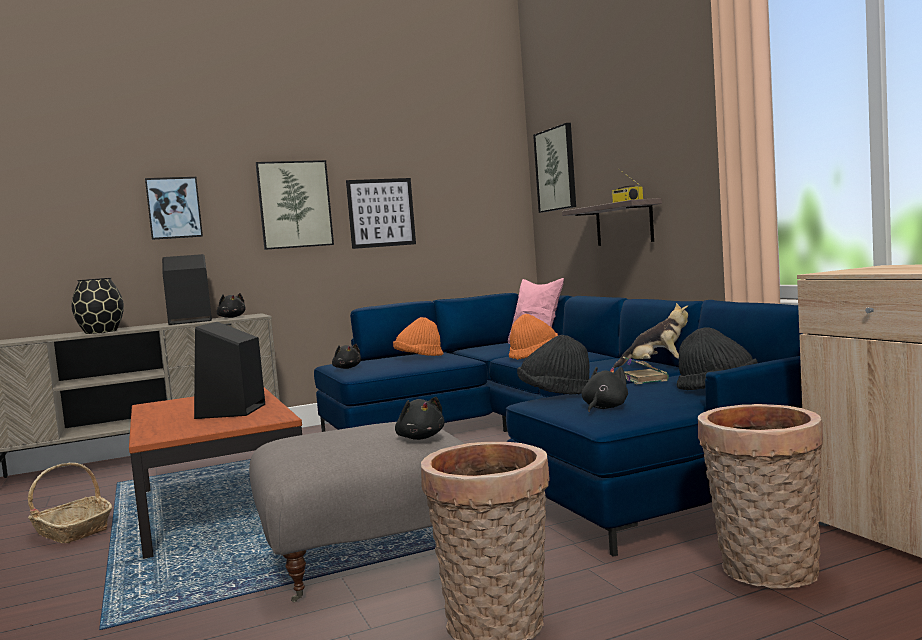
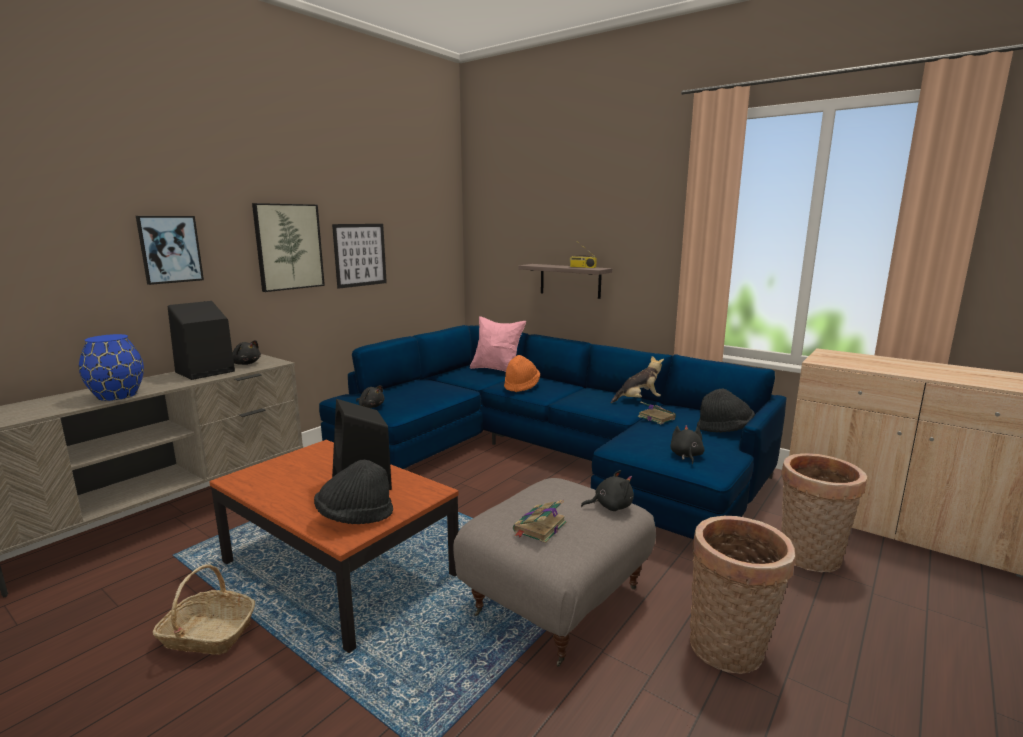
camera: 30 degrees left, 10 degrees up
(100, 332) = (116, 396): black vase -> blue vase
(312, 443) = (539, 528): none -> book
(419, 358) = (420, 390): orange hat -> none
(420, 438) = (610, 506): black plush toy -> black plush toy turned 45 degrees counterclockwise
(555, 394) = (623, 439): black hat -> black hat (355, 517)
(556, 169) = (497, 225): picture -> none

